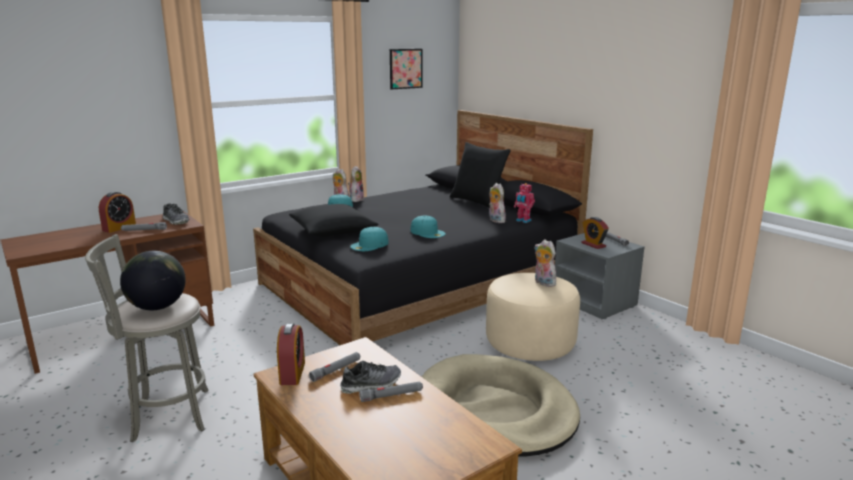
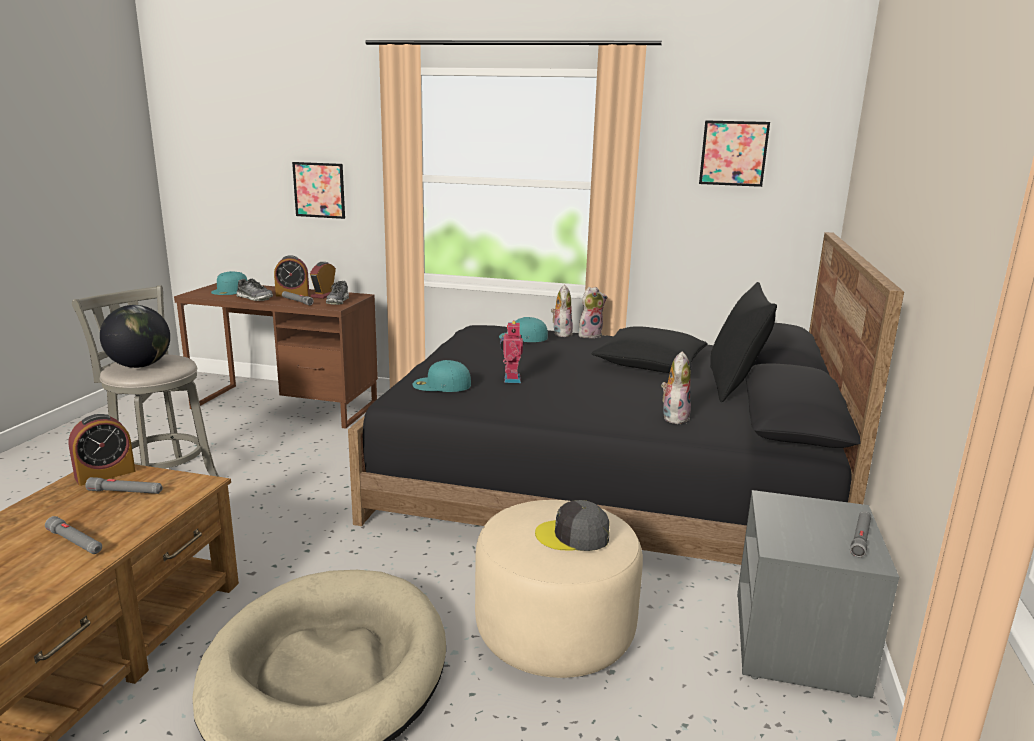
camera: 50 degrees right, 0 degrees up
(97, 128) = (319, 190): none -> picture
(332, 230) = (464, 357): black pillow -> black pillow (650, 363)
(371, 385) = (97, 522): shoe -> shoe (254, 298)
(428, 232) = (542, 397): turquoise cap -> turquoise cap (230, 290)
(523, 221) = (713, 433): toy robot -> toy robot (510, 379)
(543, 283) = (573, 536): plush toy -> grey cap
(593, 245) = (796, 525): alarm clock -> alarm clock (324, 295)

